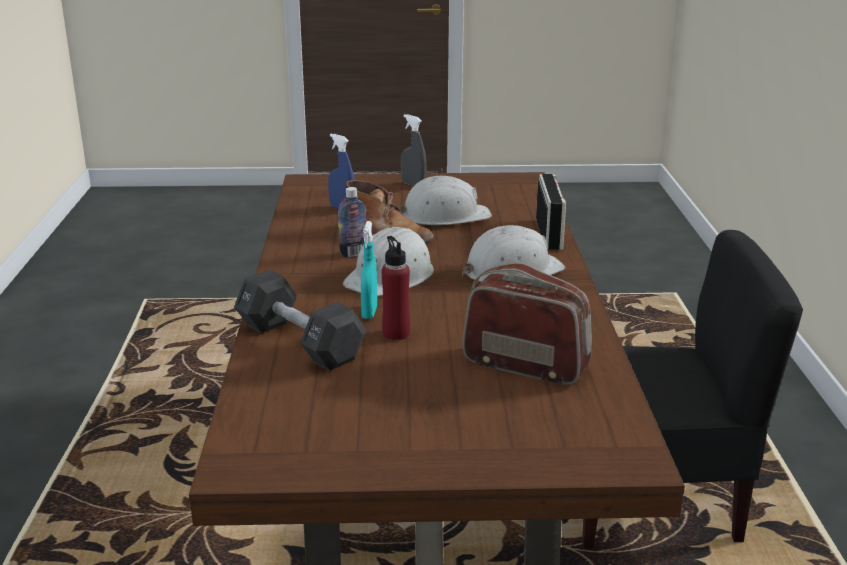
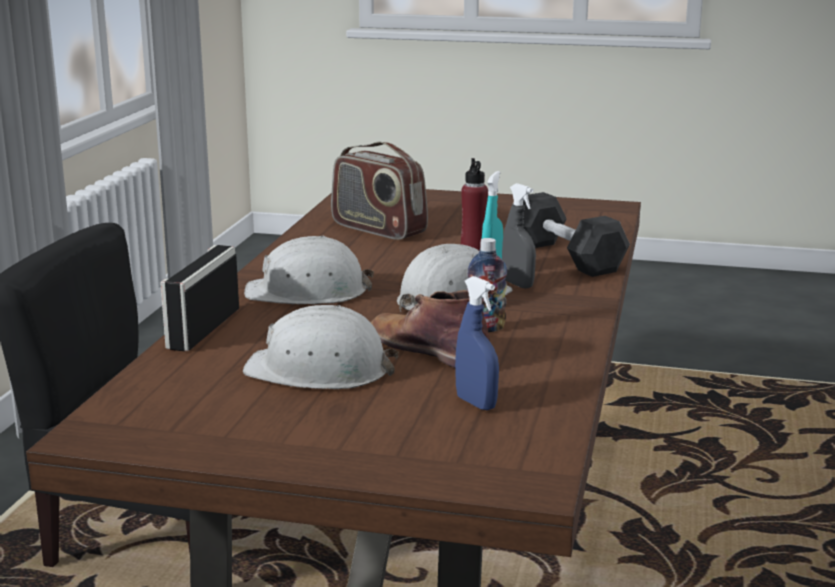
camera: 165 degrees left, 5 degrees down
(413, 185) = (317, 444): grey spray bottle -> grey spray bottle (517, 284)

